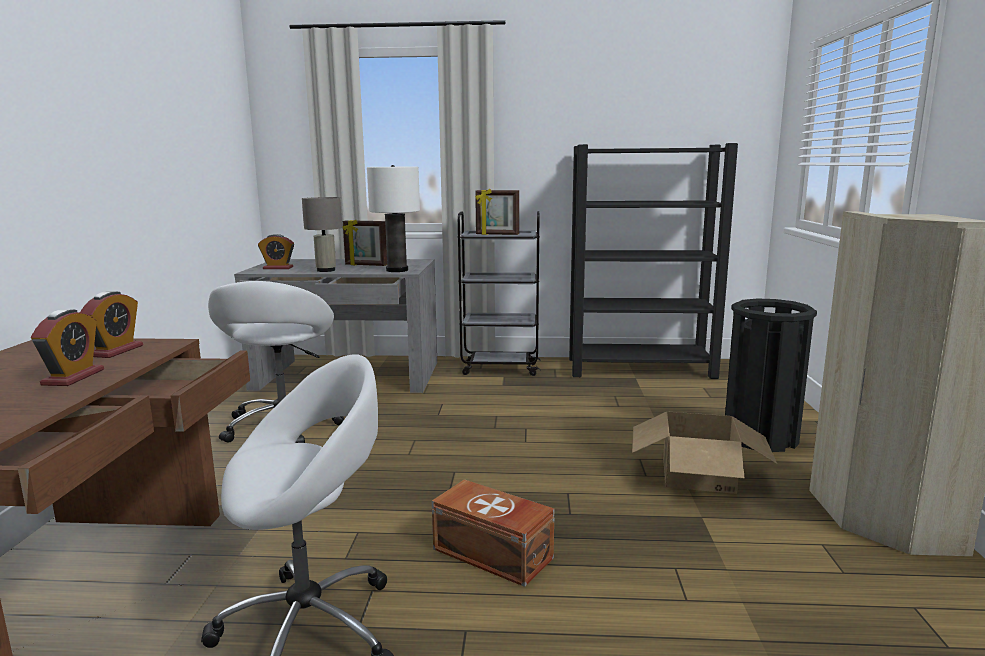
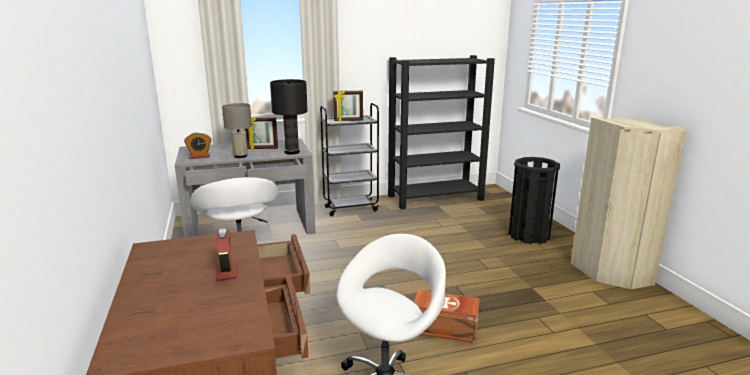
camera: 20 degrees left, 5 degrees up
(116, 351) = (216, 247): alarm clock -> none
(397, 270) = (292, 152): white table lamp -> black table lamp
(697, 474) = (513, 263): cardboard box -> none

